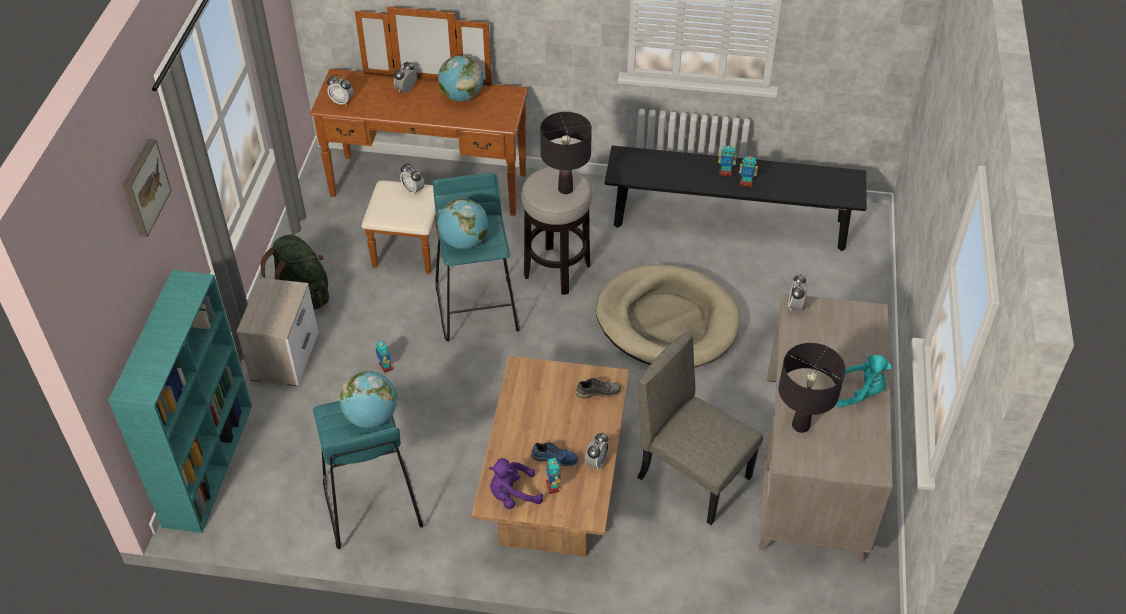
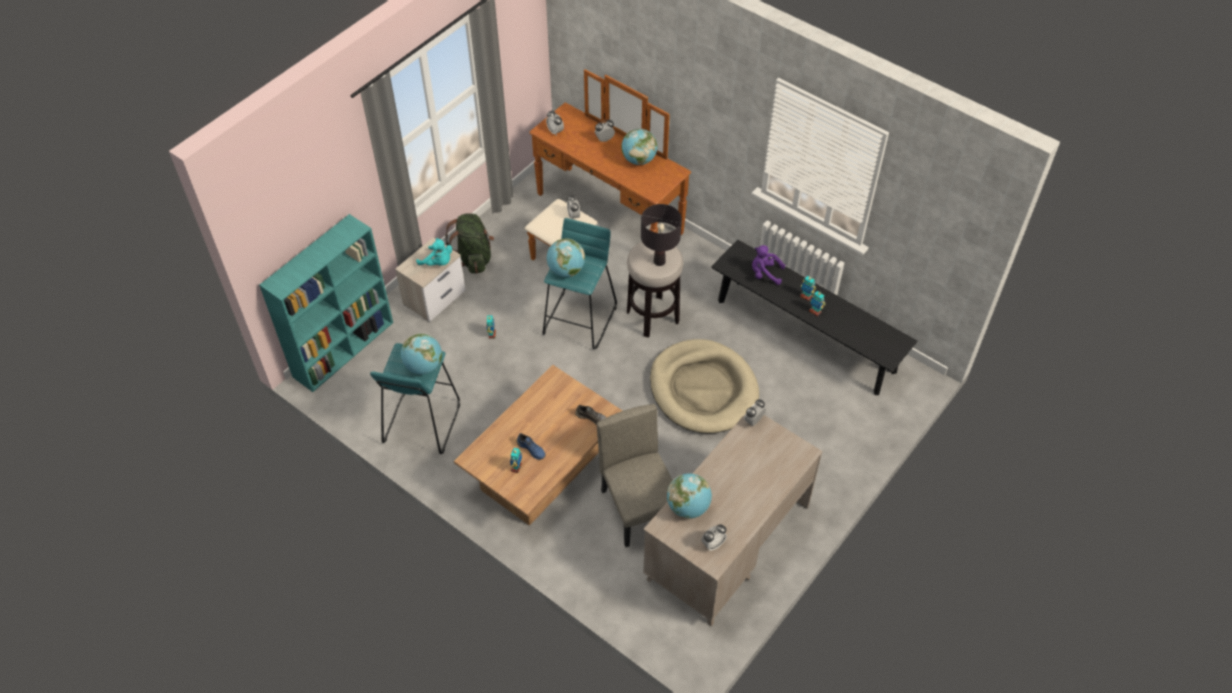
camera: 30 degrees right, 5 degrees up
(143, 187) = (334, 155): picture -> none
(513, 495) = (487, 460): purple plush toy -> purple plush toy (765, 273)
(596, 462) = (556, 465): alarm clock -> alarm clock (713, 544)
(801, 425) = (688, 507): black table lamp -> globe
(860, 392) = (748, 505): turquoise plush toy -> turquoise plush toy (438, 262)

